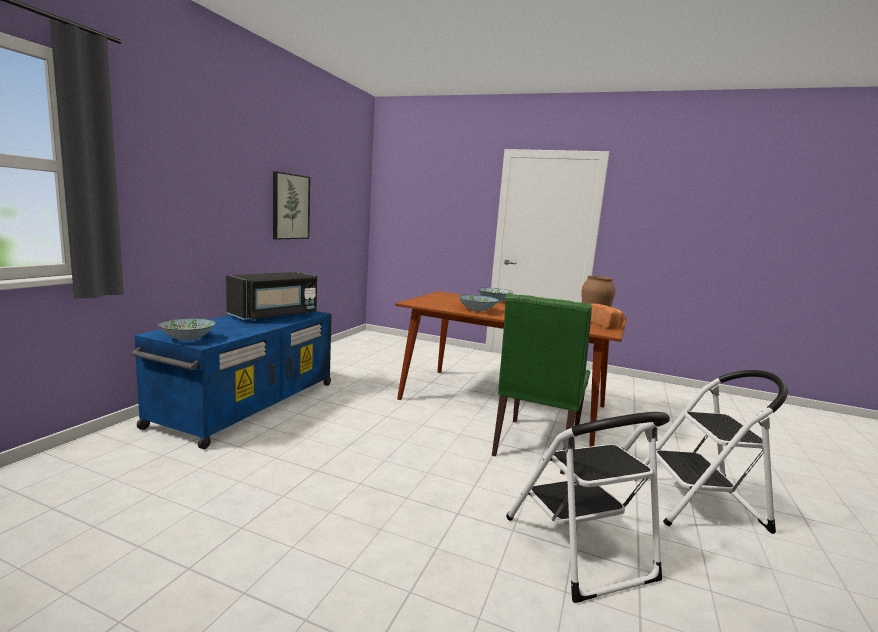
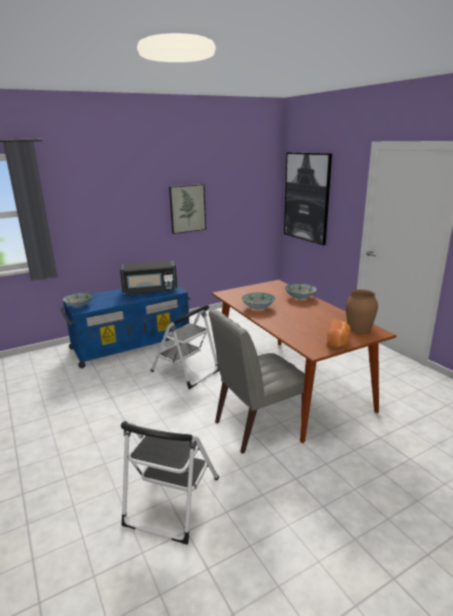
camera: 40 degrees right, 10 degrees up
(413, 208) = (306, 197): none -> picture
(536, 444) = (259, 425): green chair -> grey chair
(702, 504) = (312, 521): step ladder -> step ladder (186, 372)

